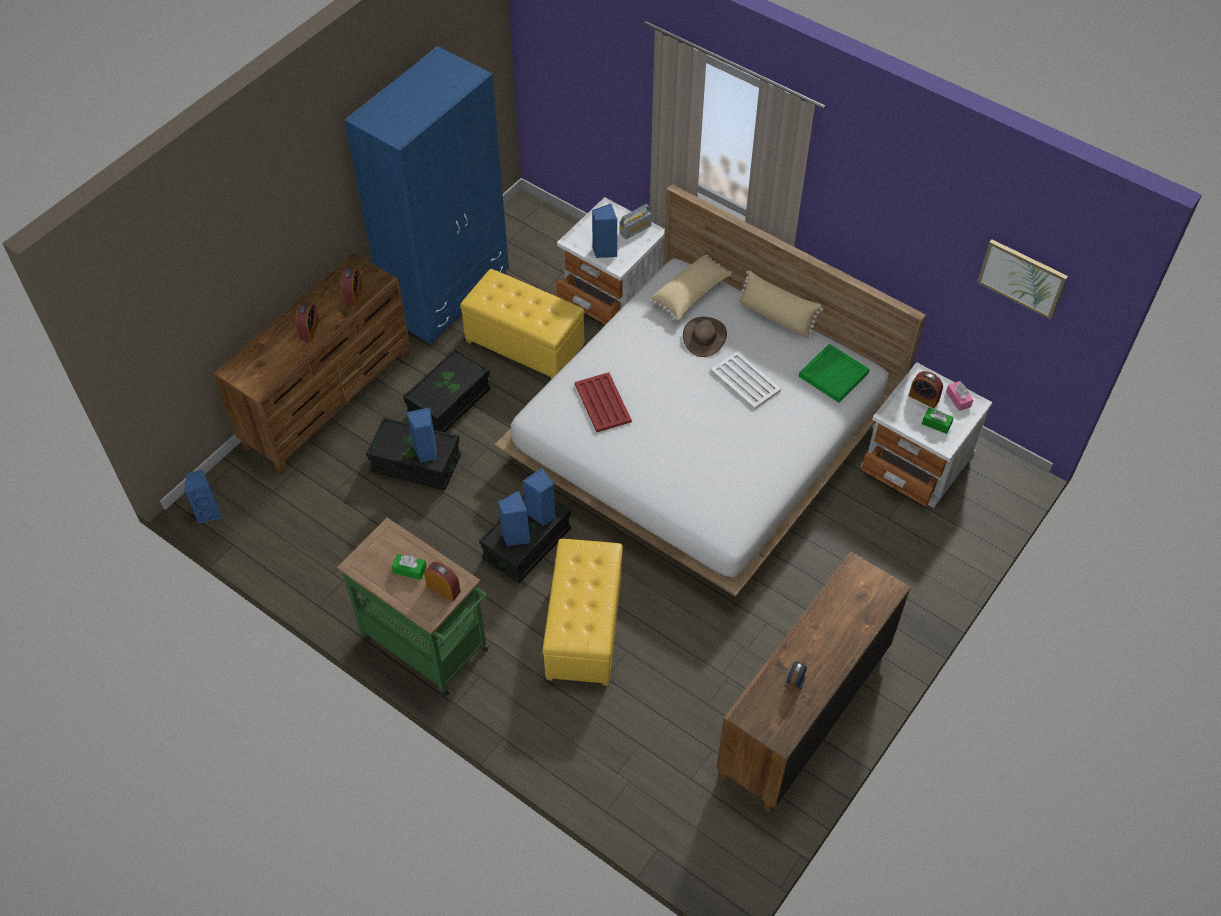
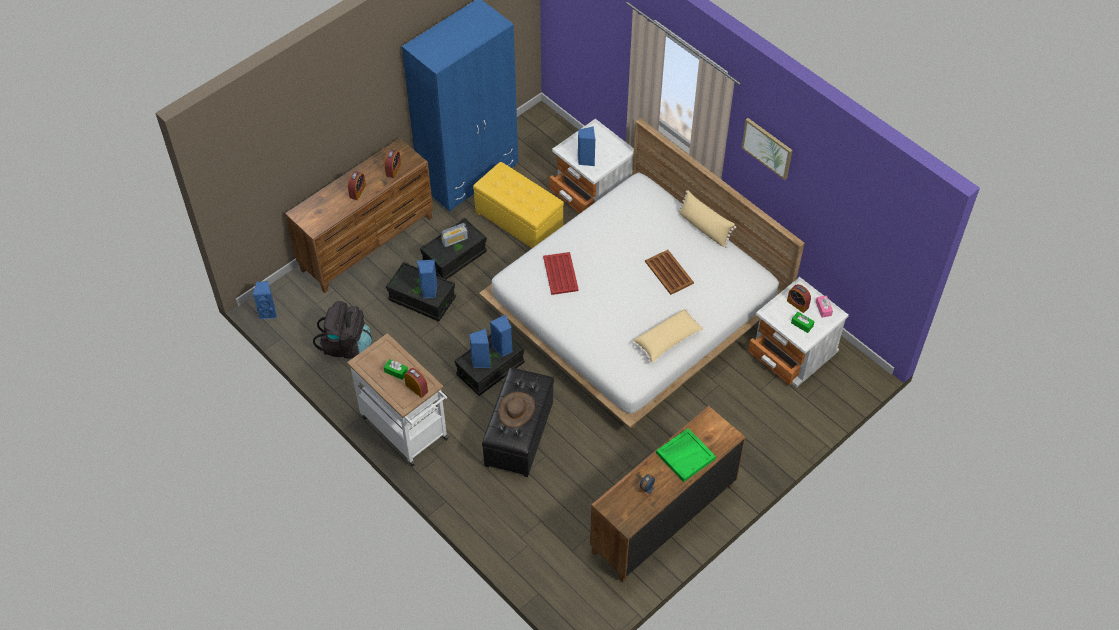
camera: 10 degrees right, 0 degrees up
(324, 541) = (346, 345): none -> black backpack
(428, 646) = (406, 430): green cart -> white cart
(585, 628) = (519, 435): yellow ottoman -> black ottoman
(635, 230) = (612, 147): radio -> radio (454, 240)
(691, 294) = (644, 202): beige pillow -> beige pillow (668, 340)
(704, 337) = (646, 235): brown hat -> brown hat (516, 410)
(745, 381) = (669, 273): white tray -> brown tray
(833, 374) = (736, 277): green tray -> green tray (685, 455)
(1022, 278) = (868, 226): picture -> picture (767, 148)

